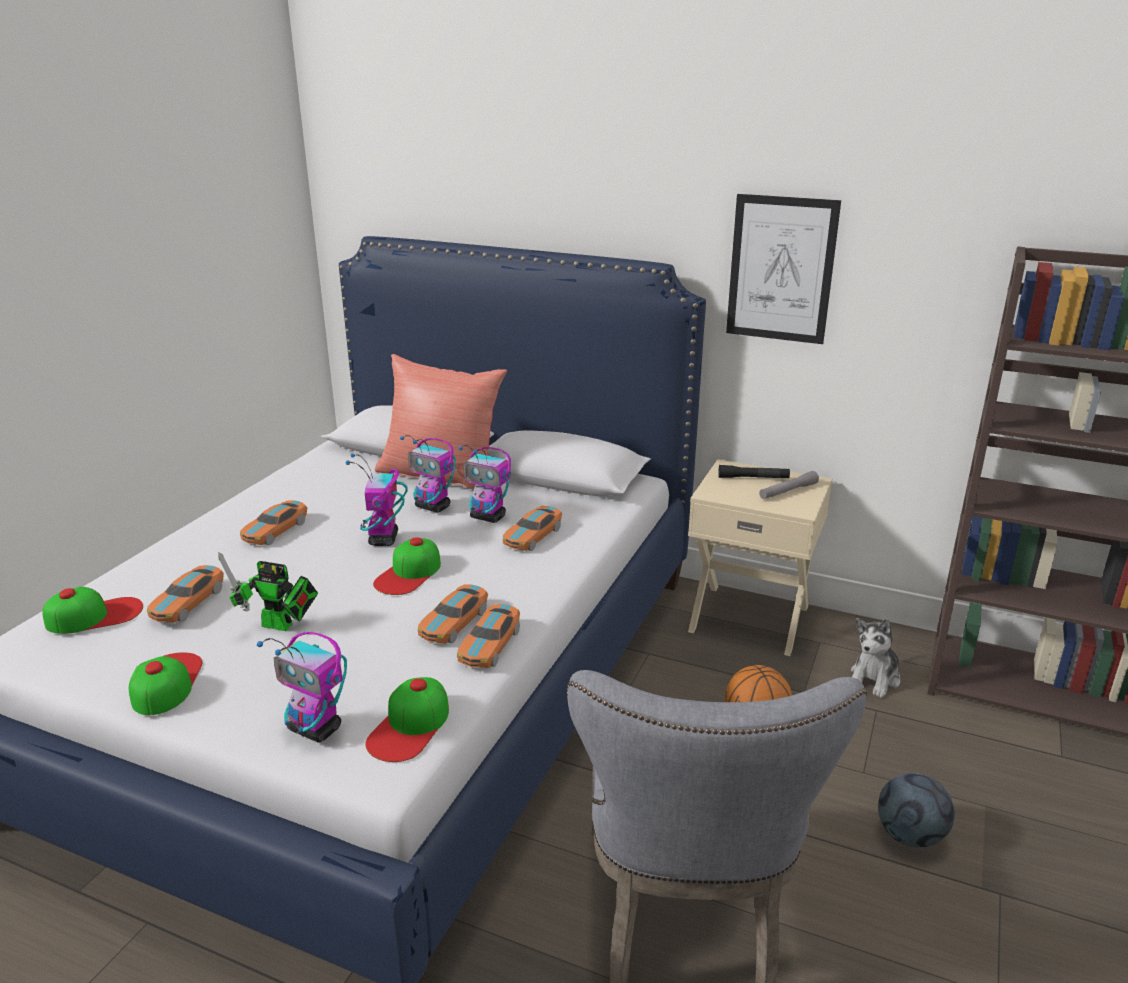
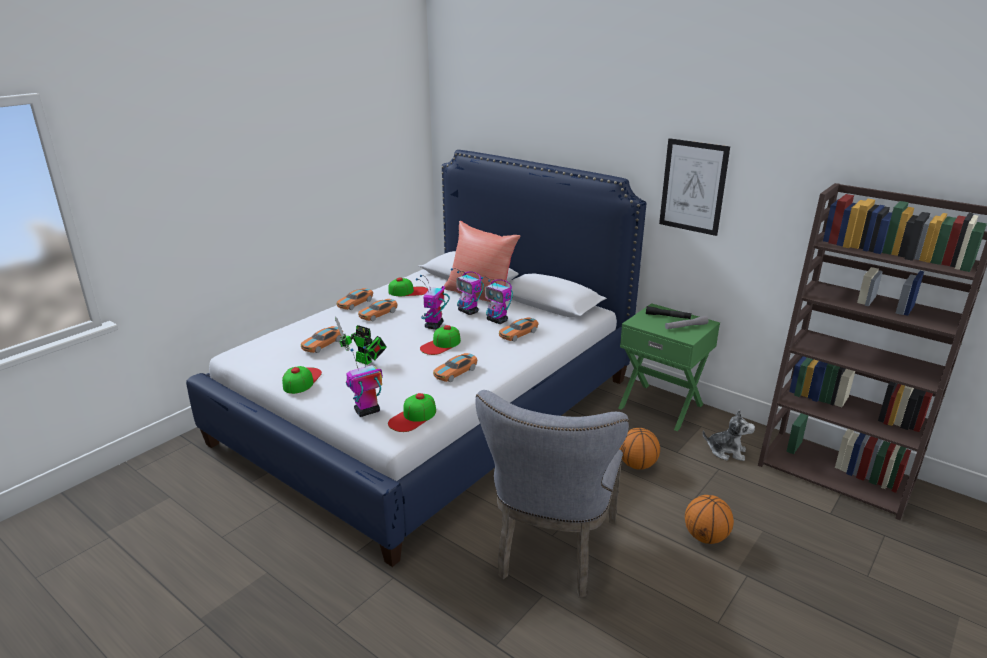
camera: 15 degrees right, 0 degrees up
(95, 615) = (276, 344): cap -> cap (408, 291)
(316, 729) = (366, 411): toy robot -> toy robot turned 105 degrees clockwise
(490, 645) = (470, 385): toy car -> toy car (355, 303)
(749, 617) = (661, 406): beige nightstand -> green nightstand
(874, 678) = (726, 451): plush toy -> plush toy turned 120 degrees counterclockwise
(910, 836) = (705, 537): football -> basketball

